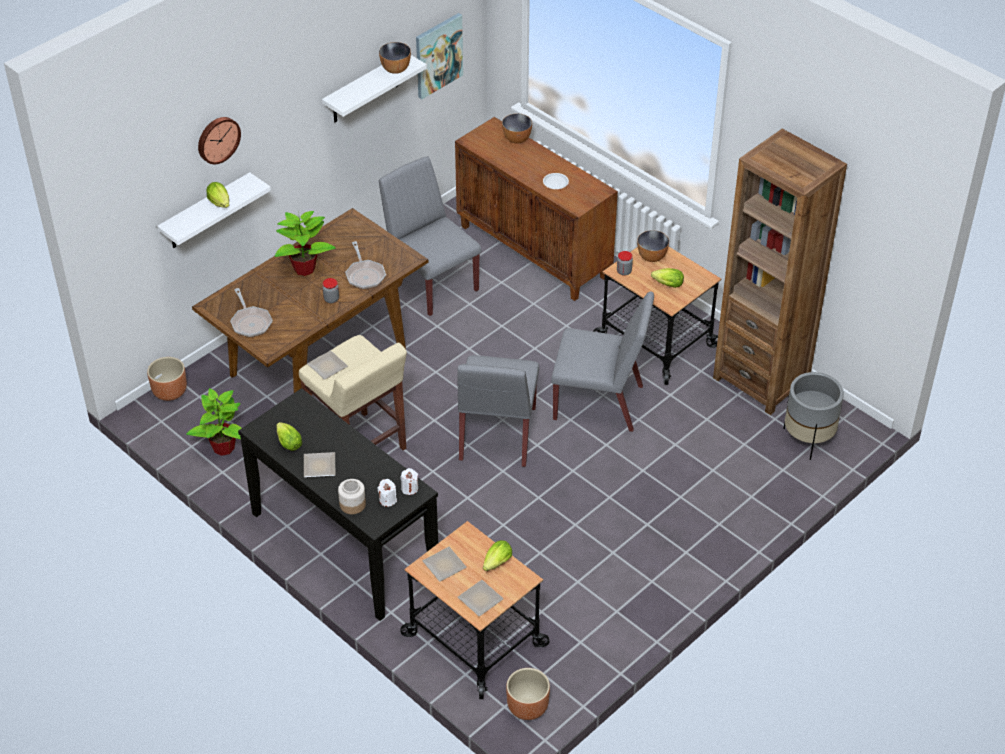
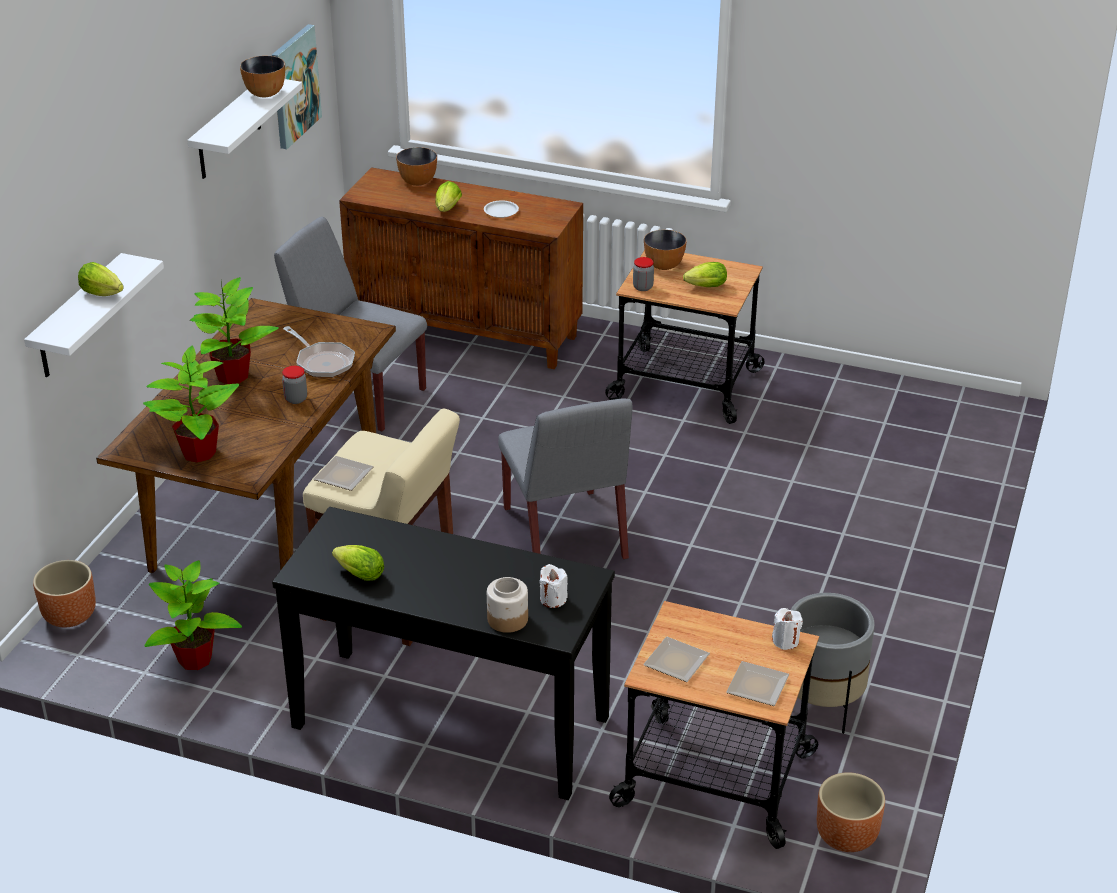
camera: 25 degrees left, 10 degrees down
(217, 139) = (81, 195): wall clock -> none
(250, 322) = (198, 453): frying pan -> potted plant
(318, 465) = (423, 588): plate -> none
(409, 488) = (573, 577): white candle -> white candle (785, 641)
(496, 564) = (744, 638): lettuce -> lettuce (447, 210)
(599, 403) = (667, 464): grey chair -> none
(761, 380) = (837, 389): brown bookcase -> none
(808, 439) = (938, 432): grey planter -> grey planter (821, 704)

